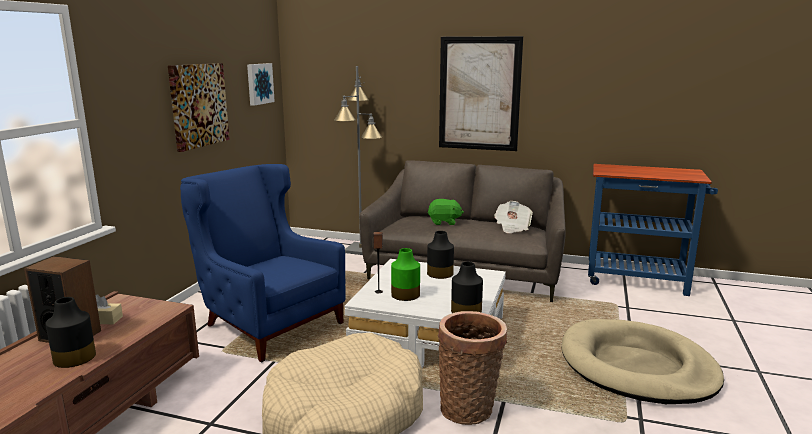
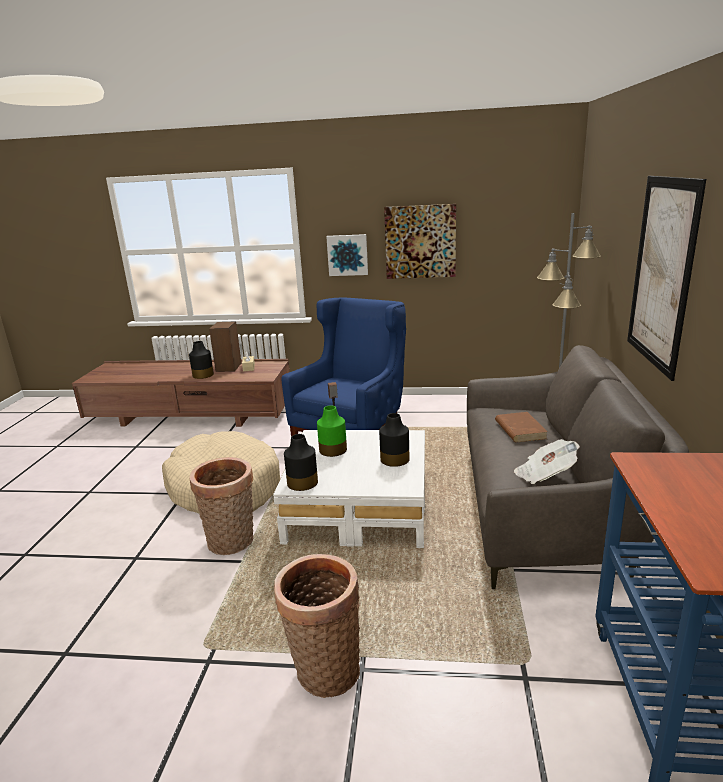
camera: 80 degrees right, 5 degrees up
(259, 83) = (525, 225): picture -> picture (347, 255)
(444, 222) = (520, 430): green plush toy -> brown book
(637, 367) = (324, 670): beige dog bed -> basket

